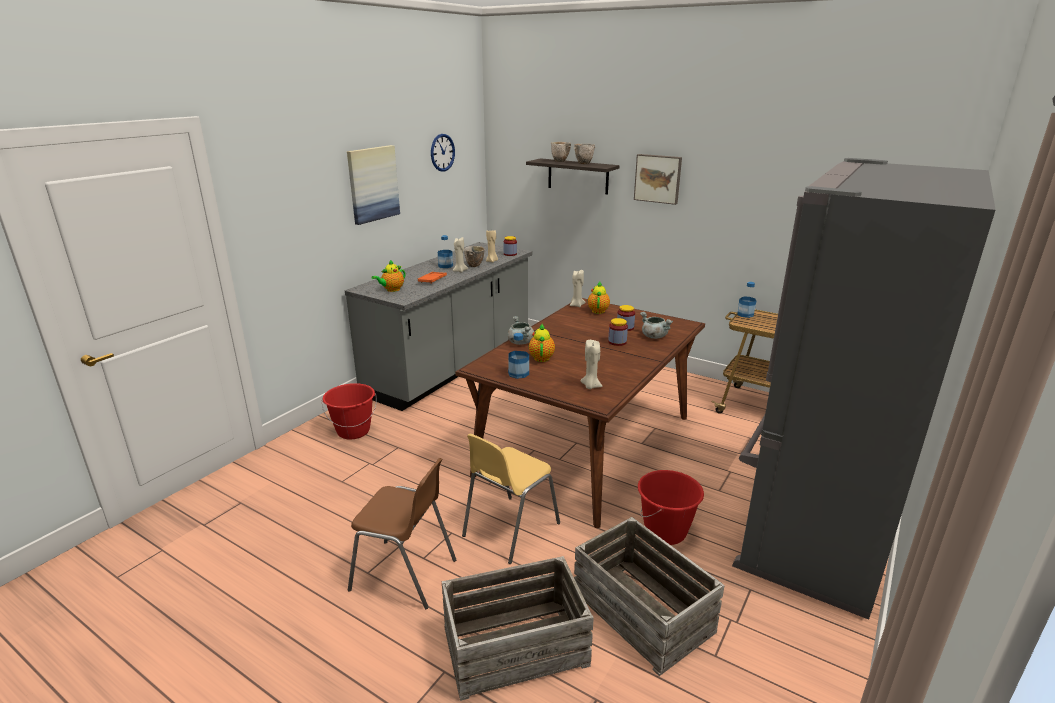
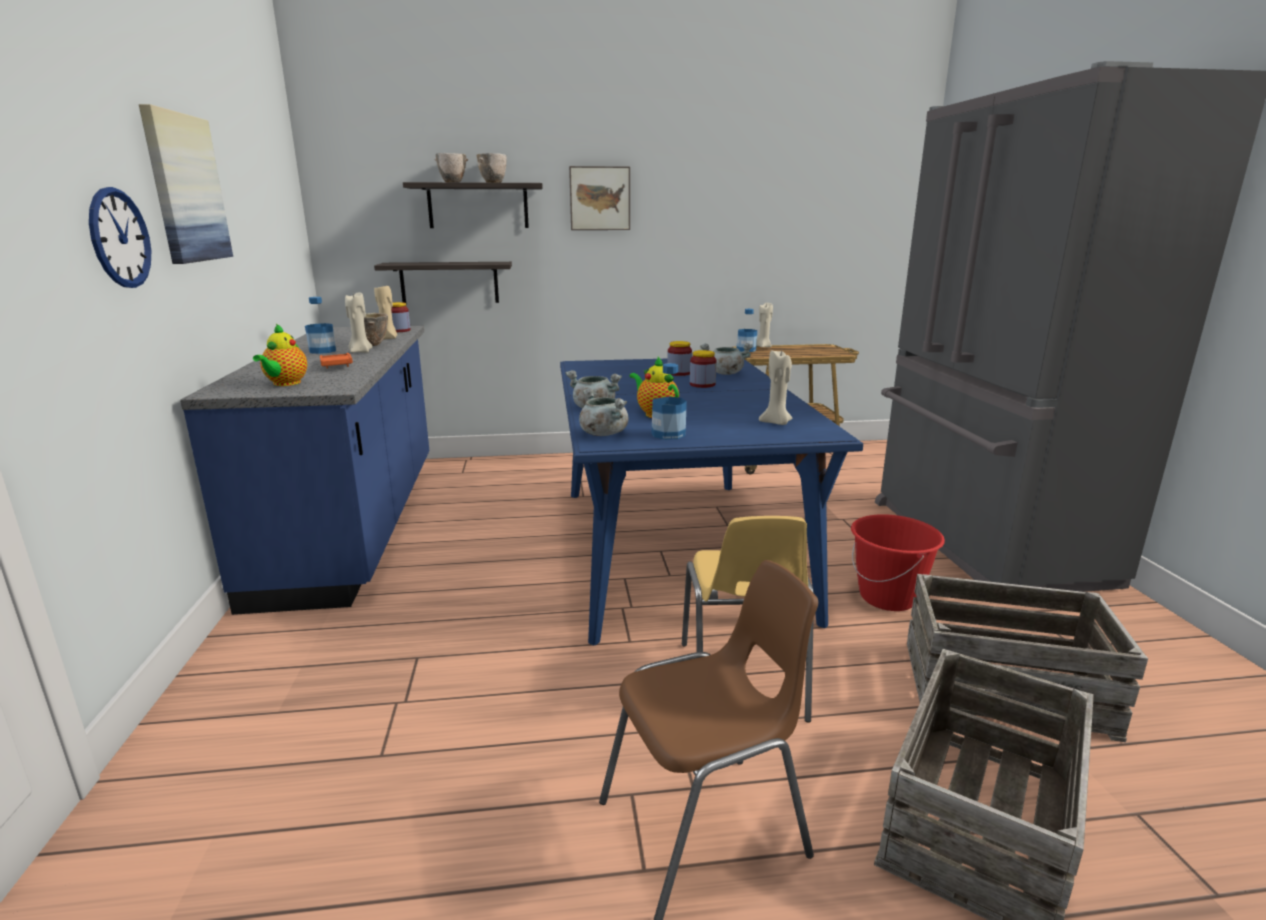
camera: 40 degrees left, 5 degrees down
(353, 431) = (295, 669): red bucket -> none
(442, 152) = (260, 162): wall clock -> wall clock (120, 238)
(452, 366) = (356, 524): grey counter -> blue counter
(490, 362) = (602, 433): none -> grey cooking pot
(556, 224) = (449, 282): none -> shelf
(576, 305) = (576, 367): beige candle -> beige candle (763, 347)
(586, 446) = (677, 550): brown dining table -> blue dining table
(598, 310) = (613, 366): teapot -> none

